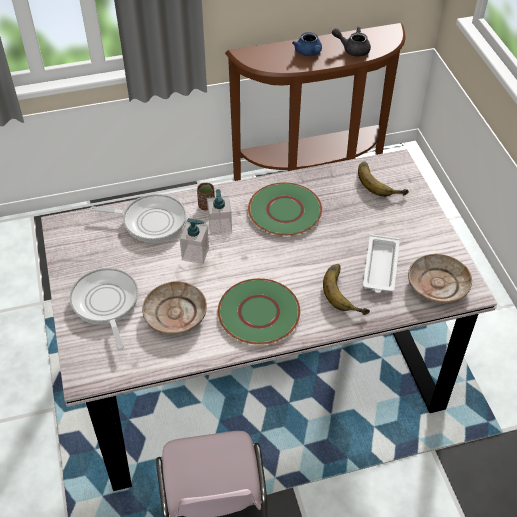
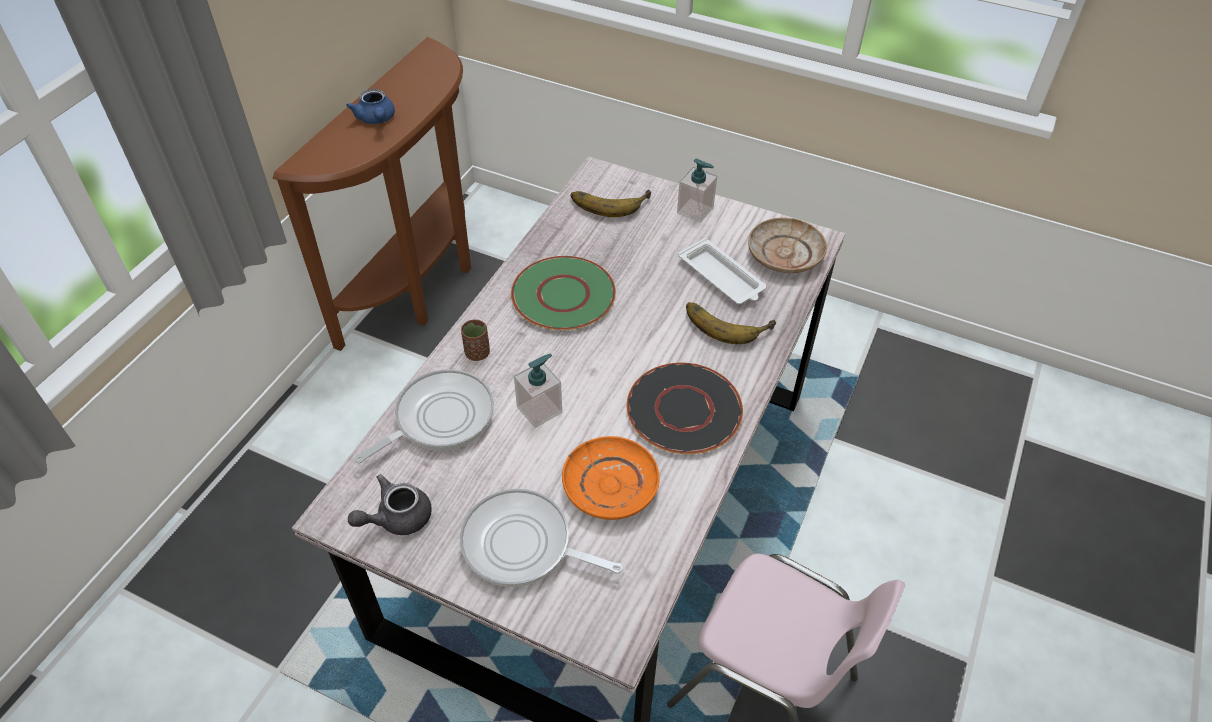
camera: 50 degrees left, 0 degrees up
(175, 314) = (610, 486): beige plate -> orange plate
(220, 227) = (524, 362): soap dispenser -> soap dispenser (695, 211)
(258, 312) = (683, 410): green plate -> black plate
(309, 53) = (376, 119): blue teapot -> blue teapot turned 45 degrees clockwise
(352, 49) = (417, 89): grey teapot -> grey teapot (396, 518)

